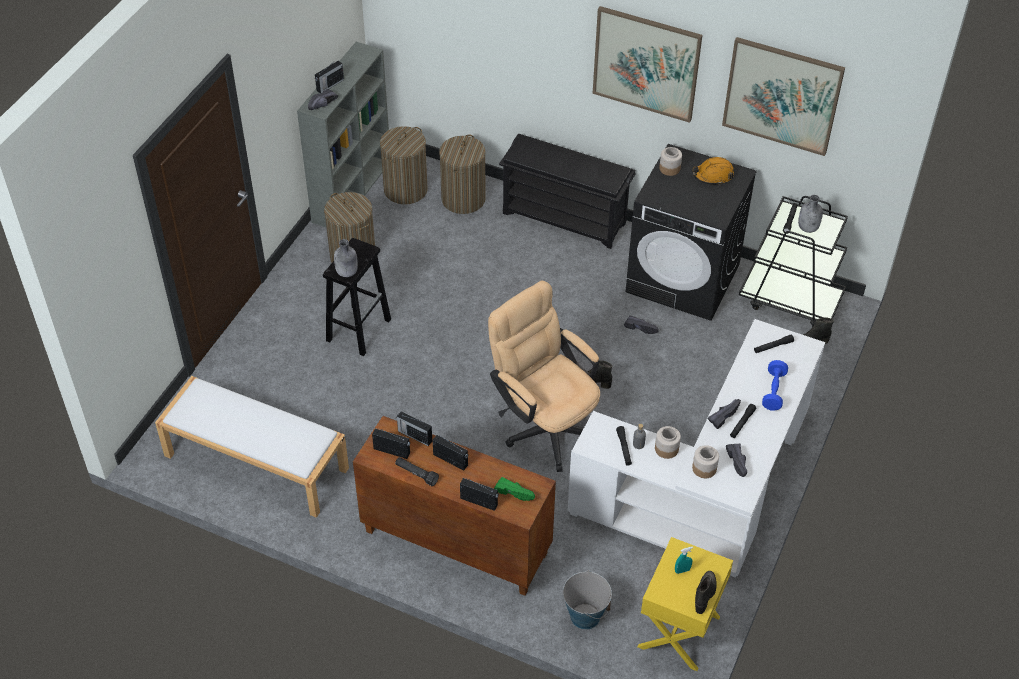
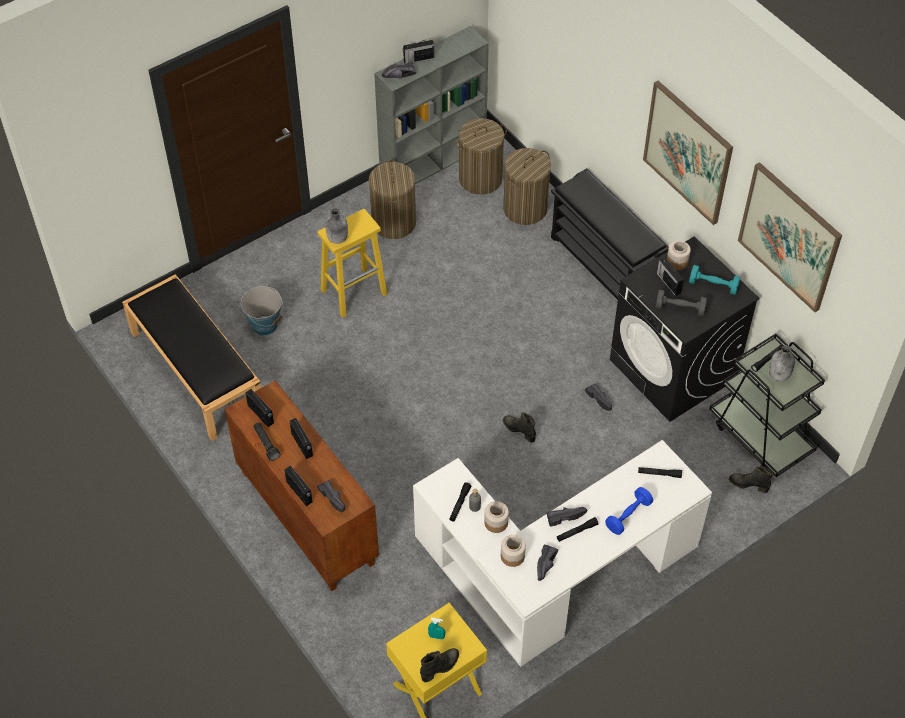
camera: 30 degrees right, 5 degrees up
(255, 462) = (195, 370): white bench -> black bench
(359, 329) = (354, 291): black stool -> yellow stool
(414, 435) = (288, 409): radio -> radio (668, 283)
(515, 492) = (334, 498): green shoe -> black shoe
(545, 424) = (452, 449): beige office chair -> none
(585, 616) = (368, 634): bucket -> bucket (265, 325)
(700, 204) = (680, 308): none -> grey dumbbell
(713, 175) = (713, 285): orange hard hat -> turquoise dumbbell

